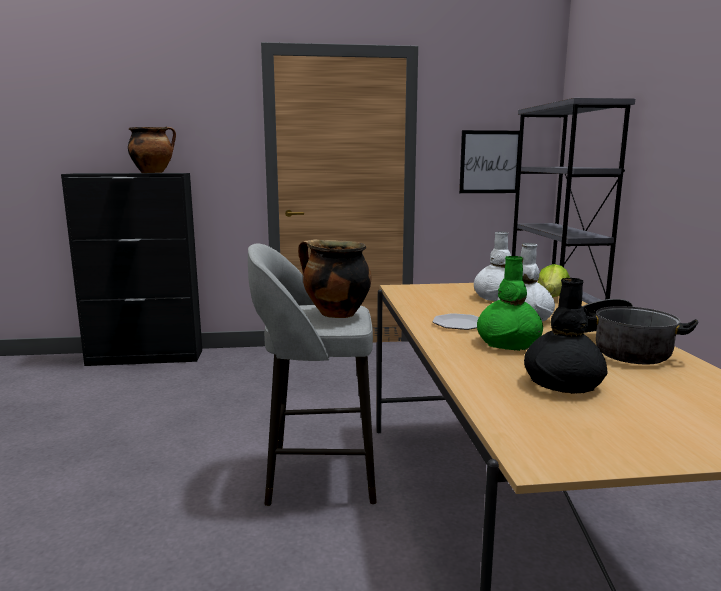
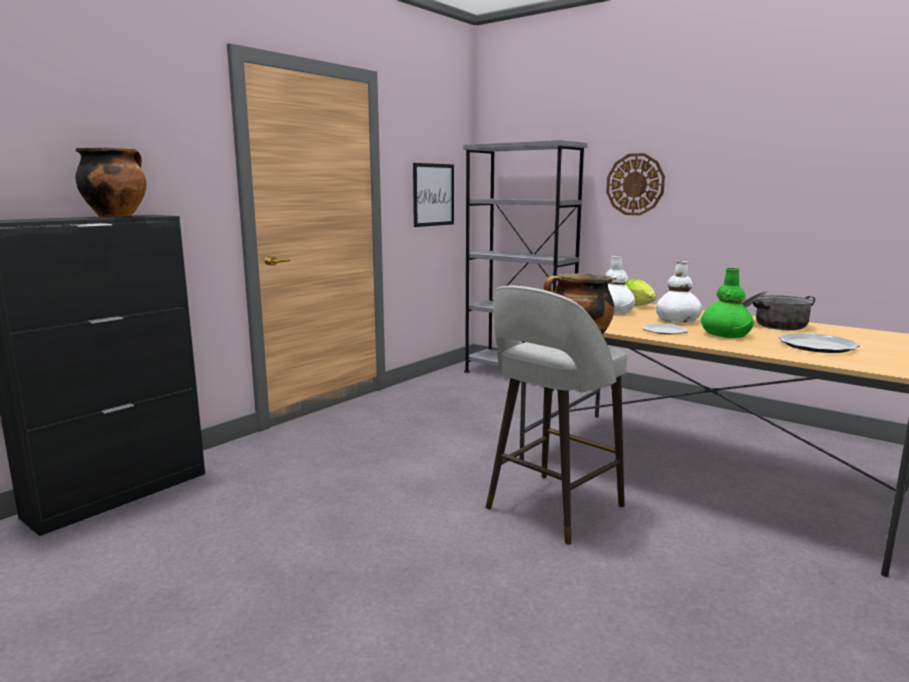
camera: 45 degrees left, 0 degrees up
(562, 384) = (816, 346): black vase -> plate
(676, 149) = (635, 184): none -> wall clock

